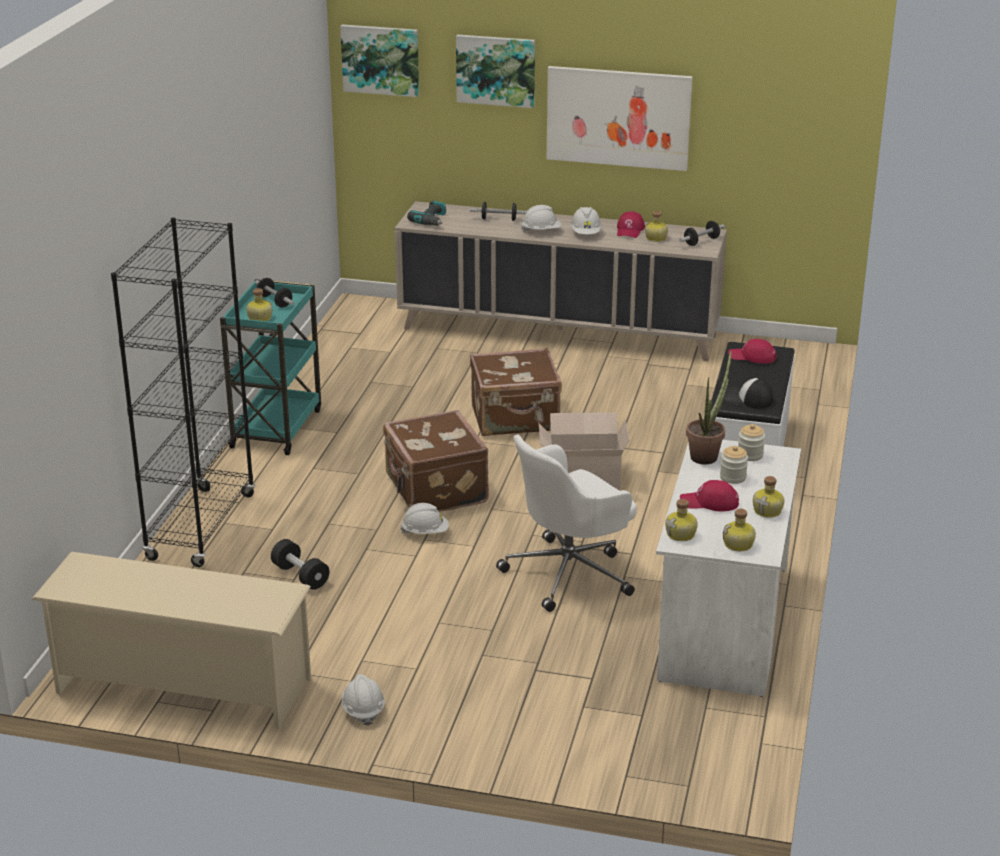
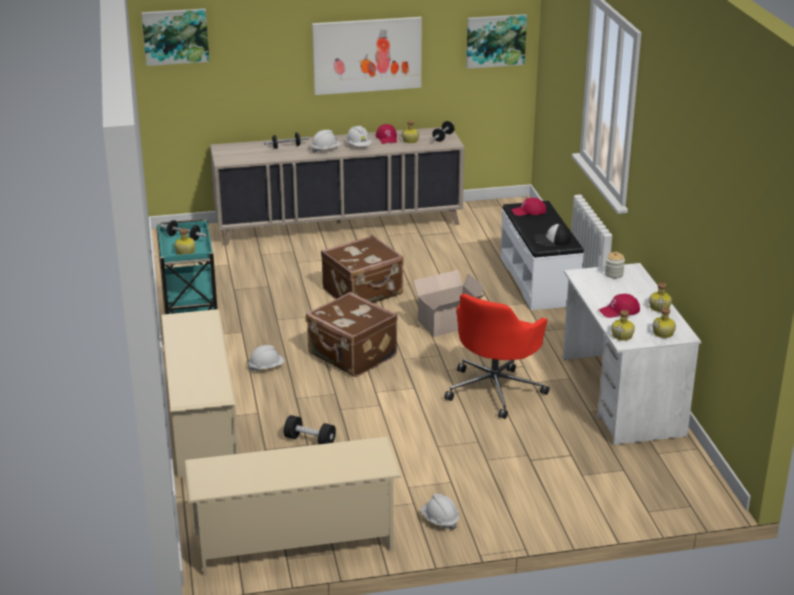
camera: 25 degrees left, 0 degrees up
(201, 527) = (202, 425): black bookcase -> beige shoe rack
(425, 532) = (371, 387): white hard hat -> white hard hat (266, 367)
(432, 220) = (238, 156): power drill -> none
(496, 70) = (270, 32): picture -> picture (495, 40)
(570, 573) = (495, 389): white office chair -> red office chair
(706, 455) = (587, 280): potted plant -> none
(733, 477) = (617, 291): jar -> none

